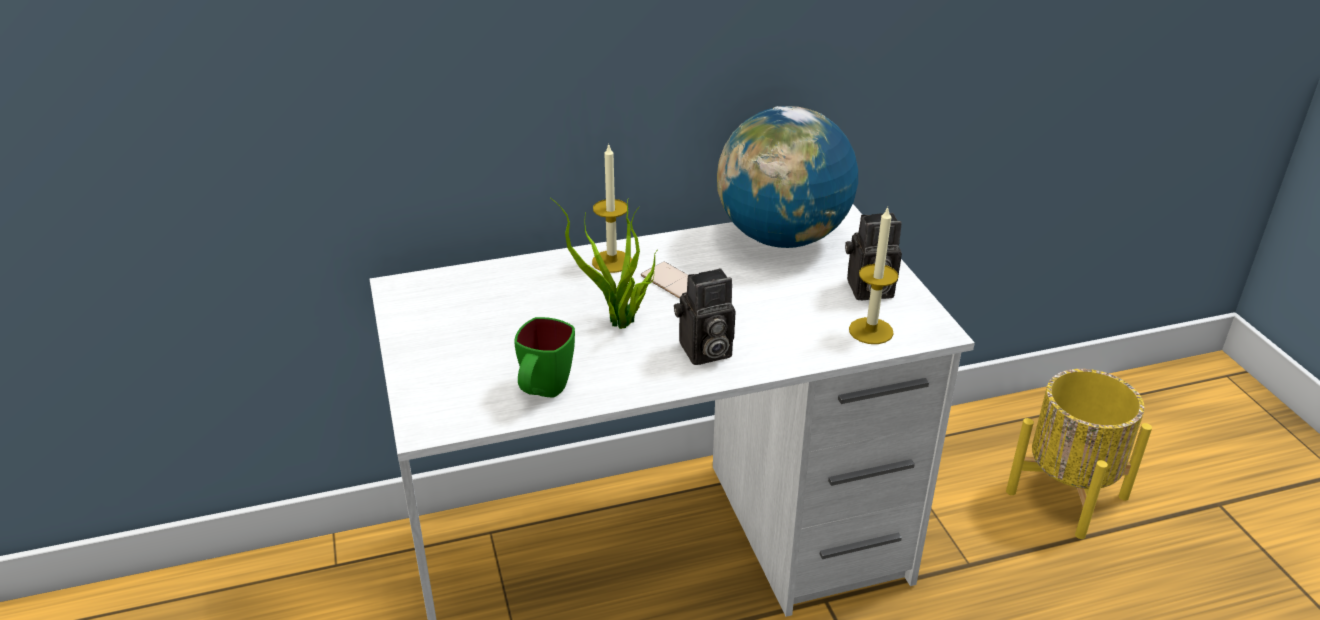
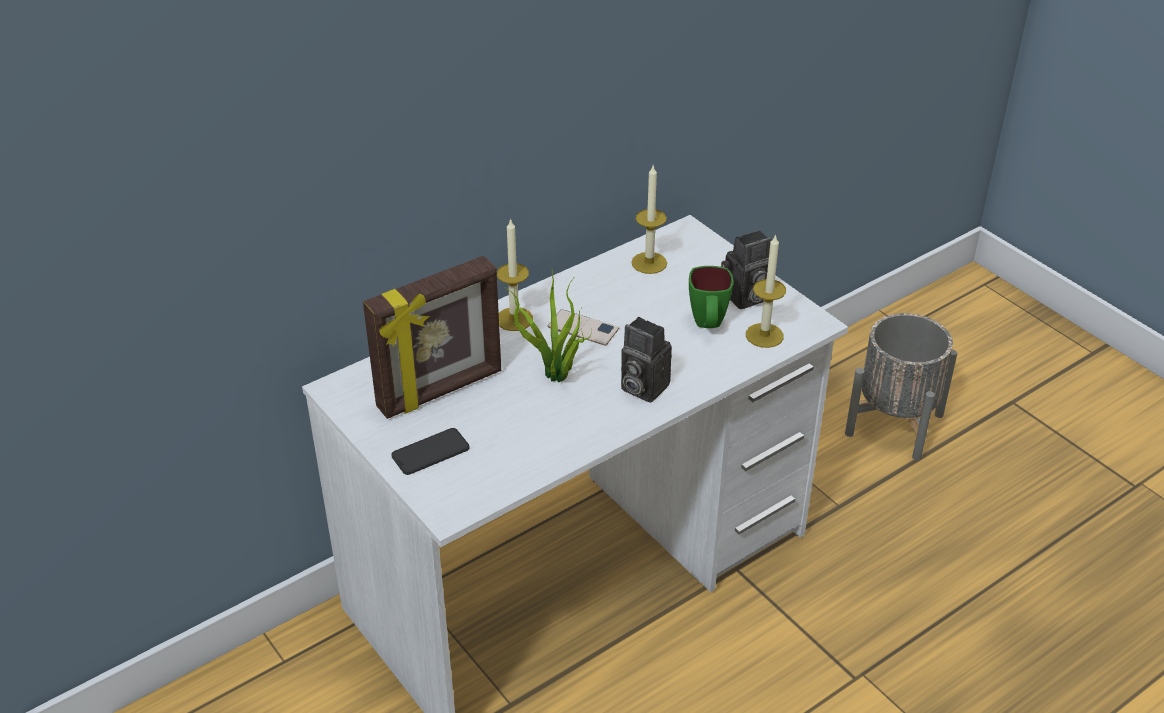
camera: 20 degrees left, 5 degrees up
(447, 365) = (430, 452): none -> phone
(496, 311) = (441, 391): none -> picture frame
(543, 393) = (530, 456): green mug -> green mug (708, 325)
(704, 352) = (641, 387): camera -> camera turned 75 degrees clockwise
(782, 238) = (649, 263): globe -> candle
(1066, 494) = (893, 424): yellow planter -> grey planter

